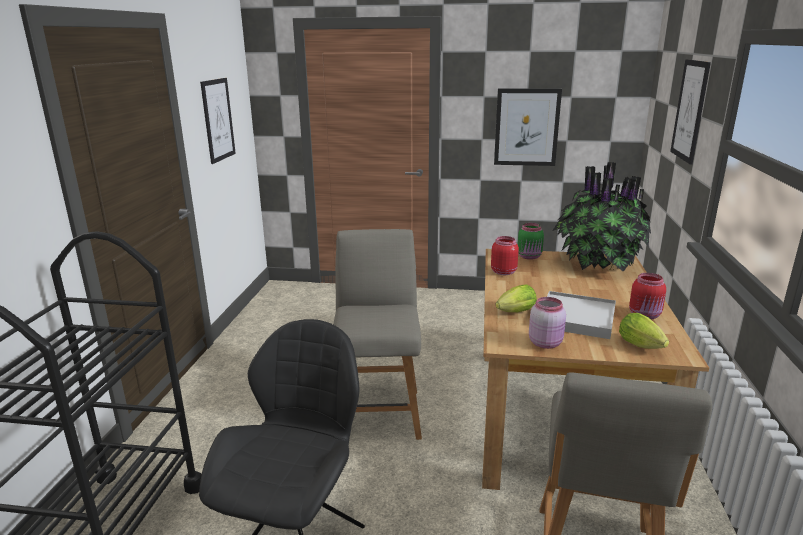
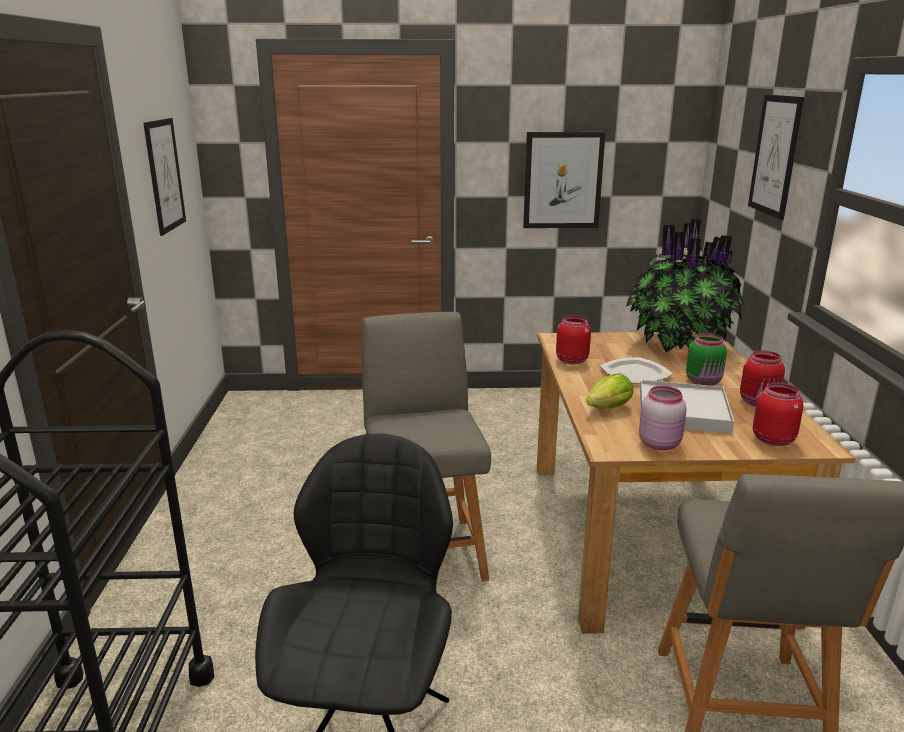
camera: 10 degrees left, 0 degrees up
(530, 257) = (595, 340): green jar -> green jar (704, 382)
(550, 285) = (634, 373): none -> plate
(642, 346) = (772, 439): lettuce -> red jar

